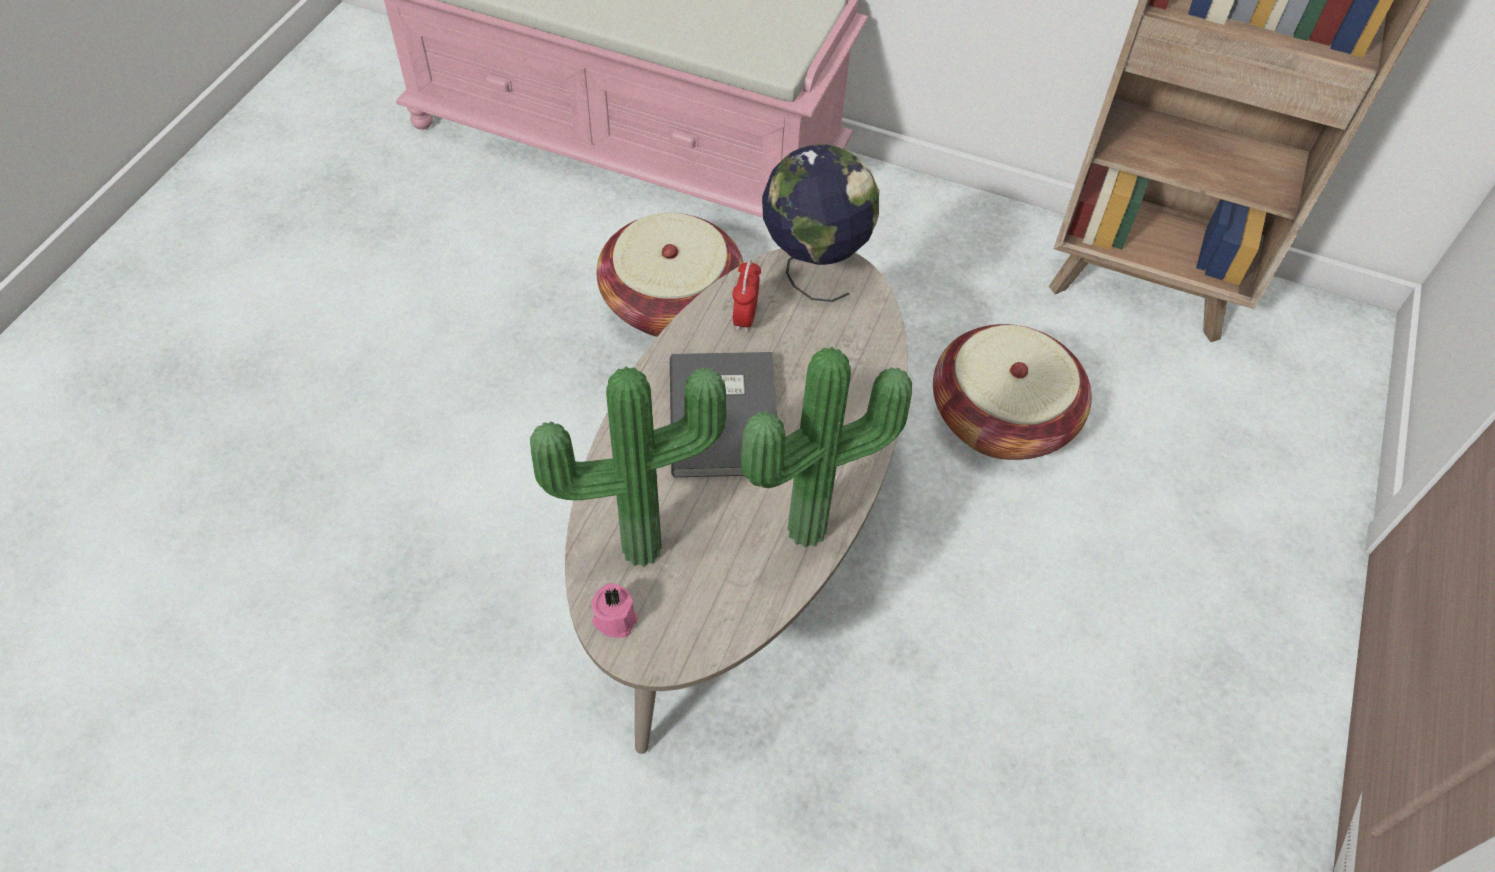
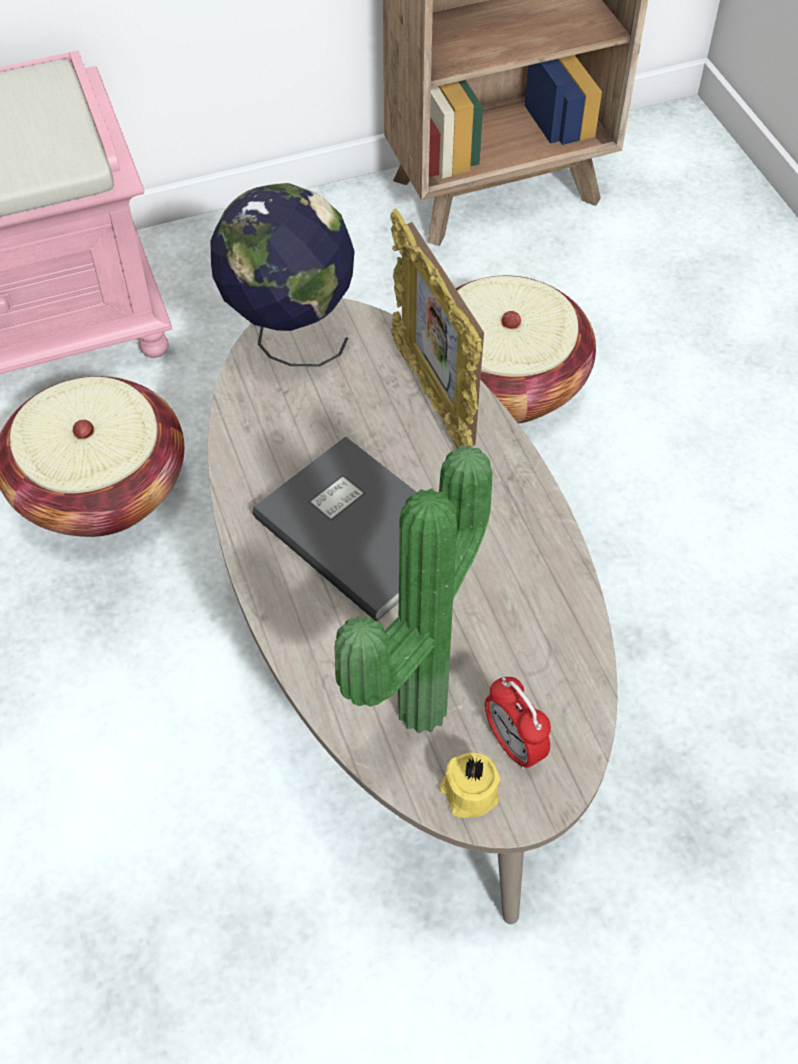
camera: 40 degrees left, 0 degrees up
(615, 617) = (468, 793): pink candle -> yellow candle
(745, 318) = (277, 425): alarm clock -> alarm clock (514, 745)
(811, 536) = (553, 575): potted plant -> none
(860, 372) = (434, 400): none -> picture frame

